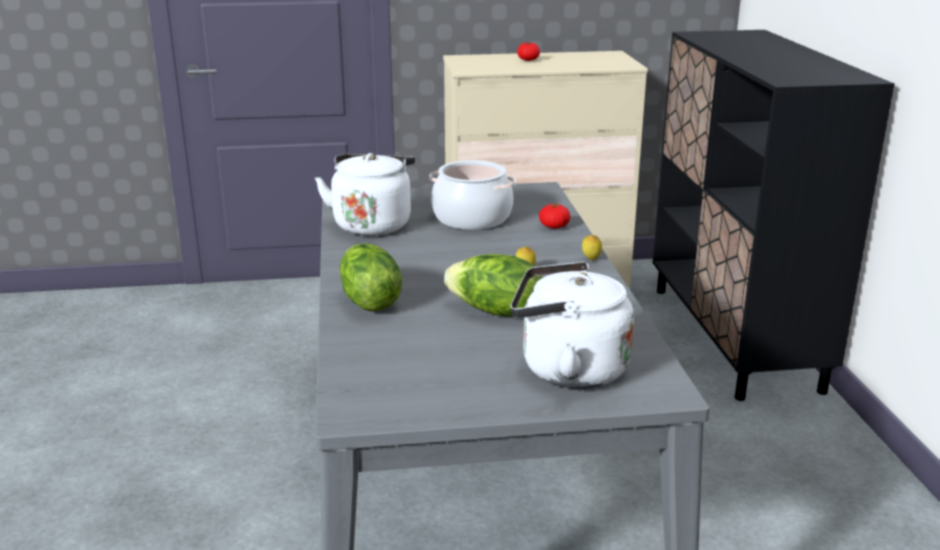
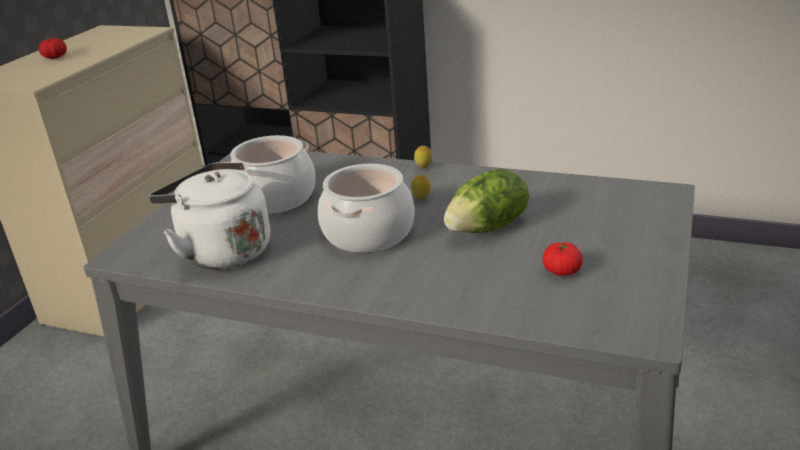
camera: 60 degrees left, 5 degrees up
(368, 301) = (414, 286): lettuce -> none
(441, 265) = (368, 233): none -> cooking pot
(554, 226) = (339, 167): tomato -> tomato (562, 271)
(567, 369) = (613, 220): white kettle -> none

